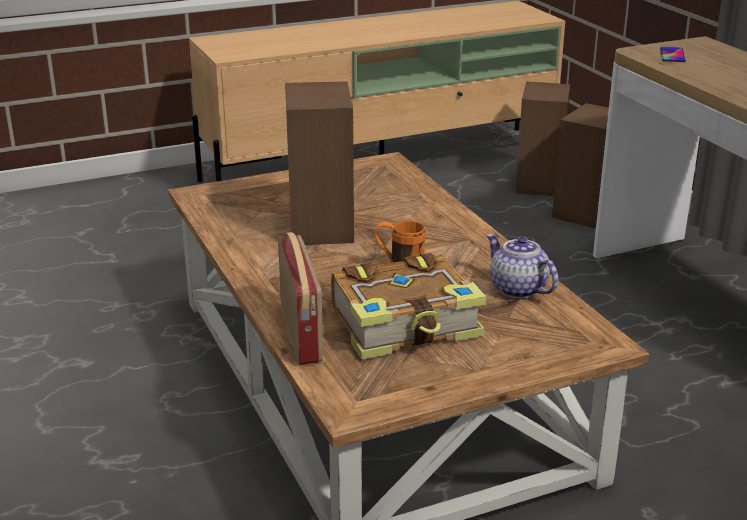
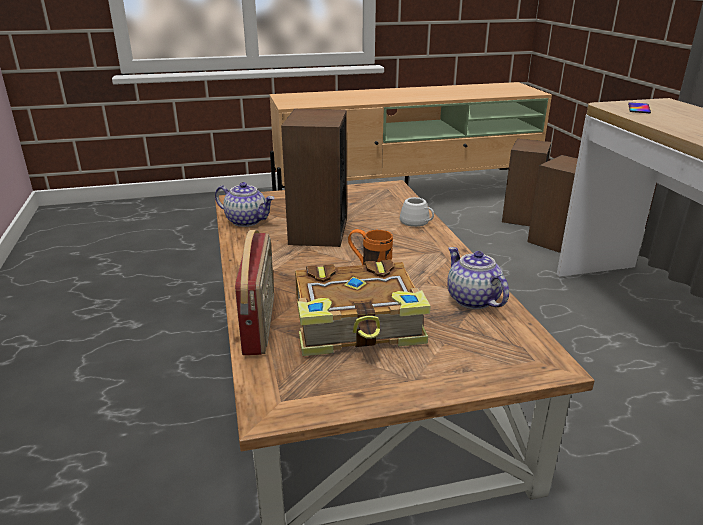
camera: 10 degrees right, 0 degrees up
(228, 220) = (247, 221): none -> teapot
(434, 207) = (417, 223): none -> white mug

